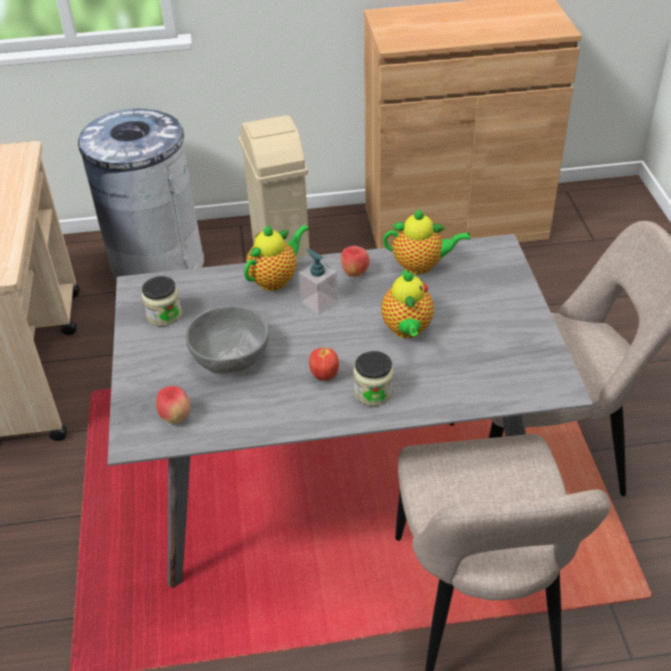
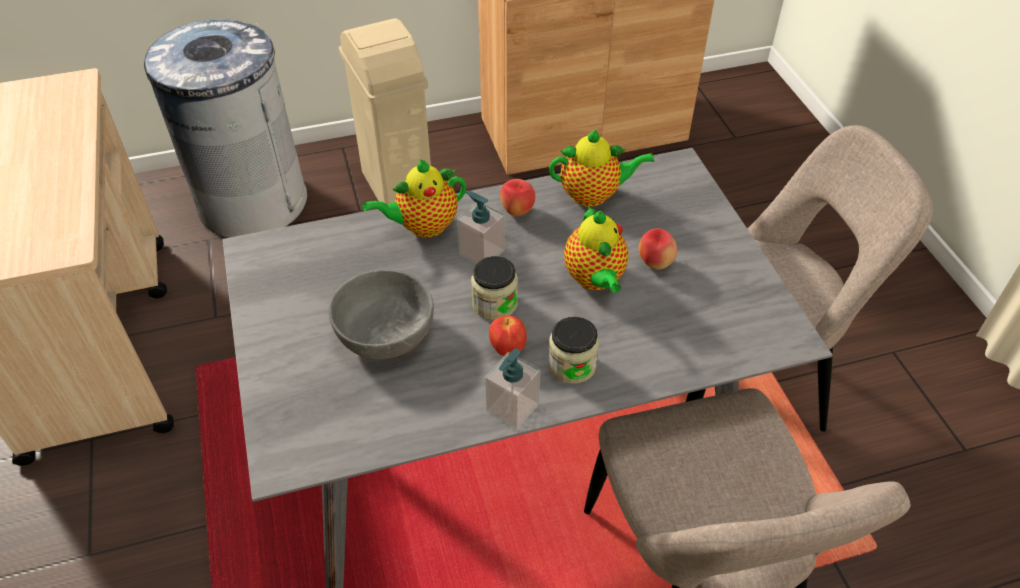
camera: 10 degrees left, 5 degrees up
(164, 315) = (292, 285): jar -> jar (494, 304)
(176, 417) = (331, 425): apple -> apple (655, 263)
(276, 279) = (423, 226): teapot -> teapot turned 150 degrees counterclockwise
(319, 419) = (512, 408): none -> soap dispenser

